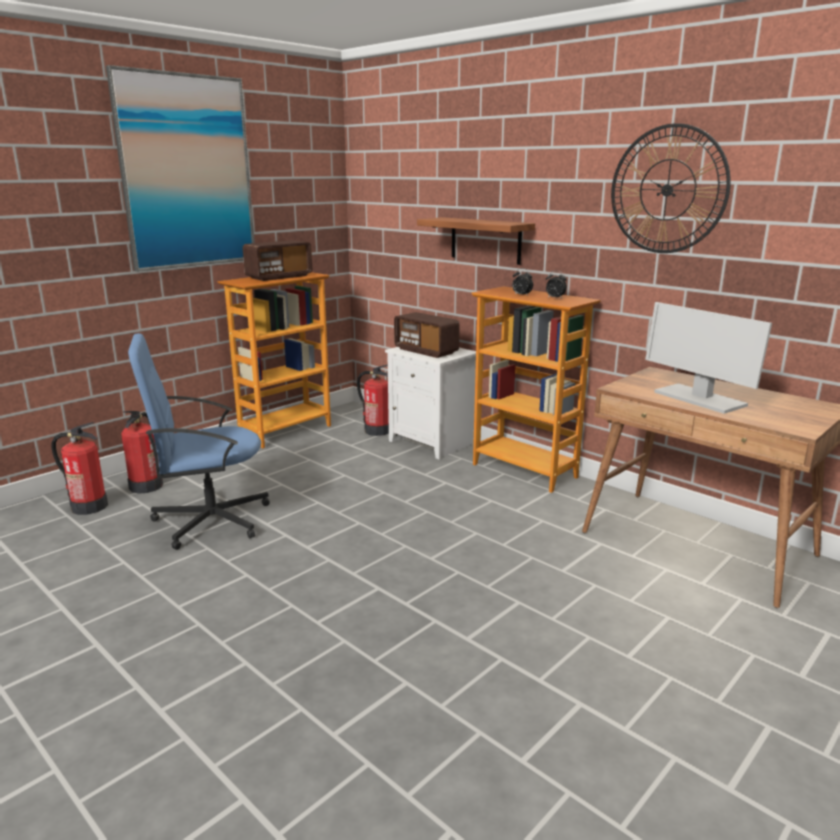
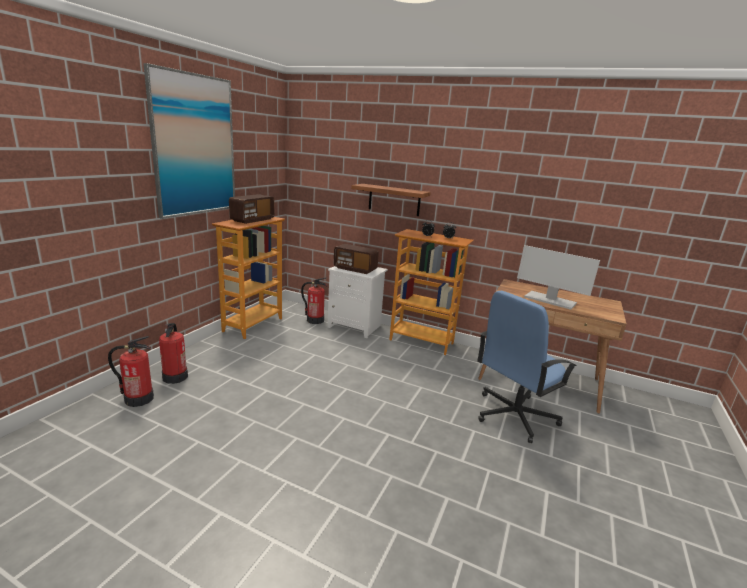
camera: 20 degrees left, 0 degrees up
(210, 520) = (242, 399): blue office chair -> blue office chair (514, 415)
(667, 190) = (519, 179): wall clock -> none

